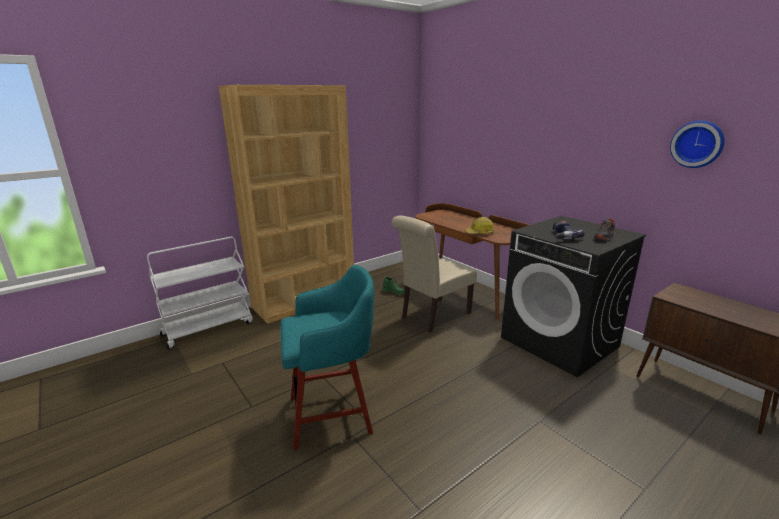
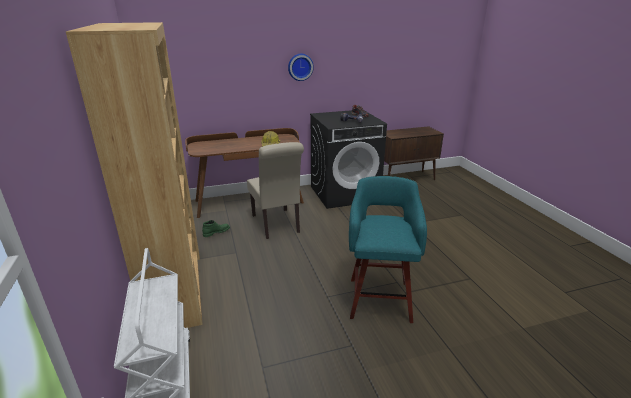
camera: 70 degrees left, 5 degrees up
(697, 144) = (377, 52): wall clock -> wall clock (300, 67)

